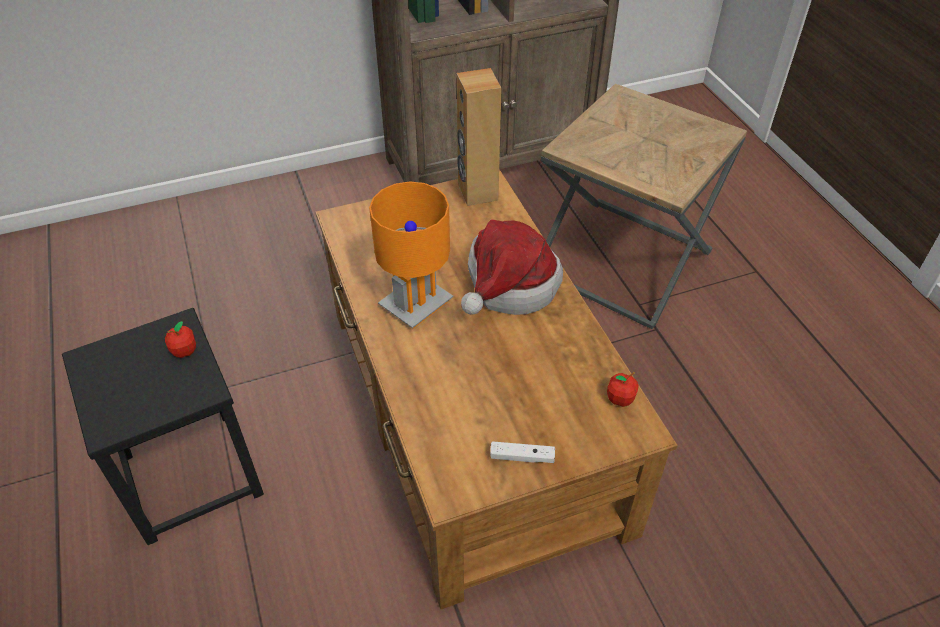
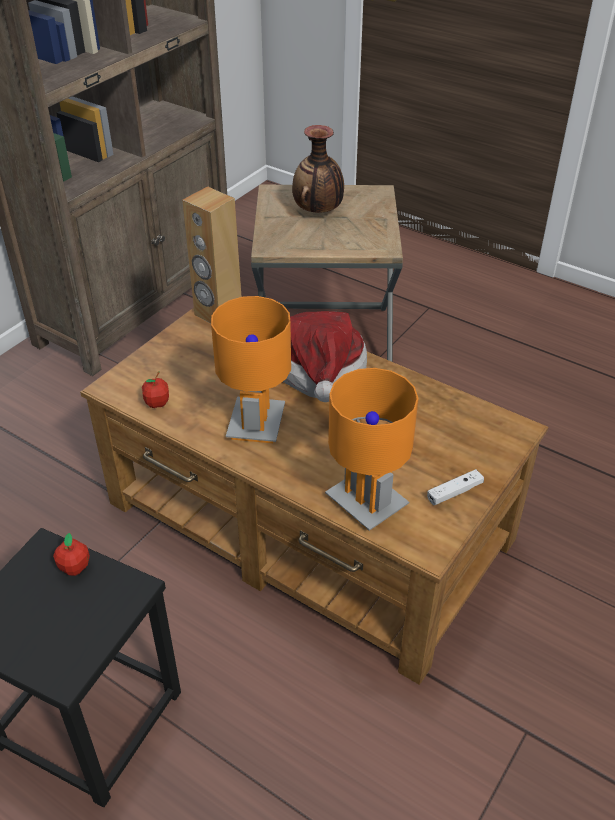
camera: 35 degrees left, 5 degrees down
(436, 423) = (365, 503): none -> orange table lamp
(620, 399) = (482, 415): apple -> apple (157, 403)
(644, 130) = (318, 212): none -> vase

